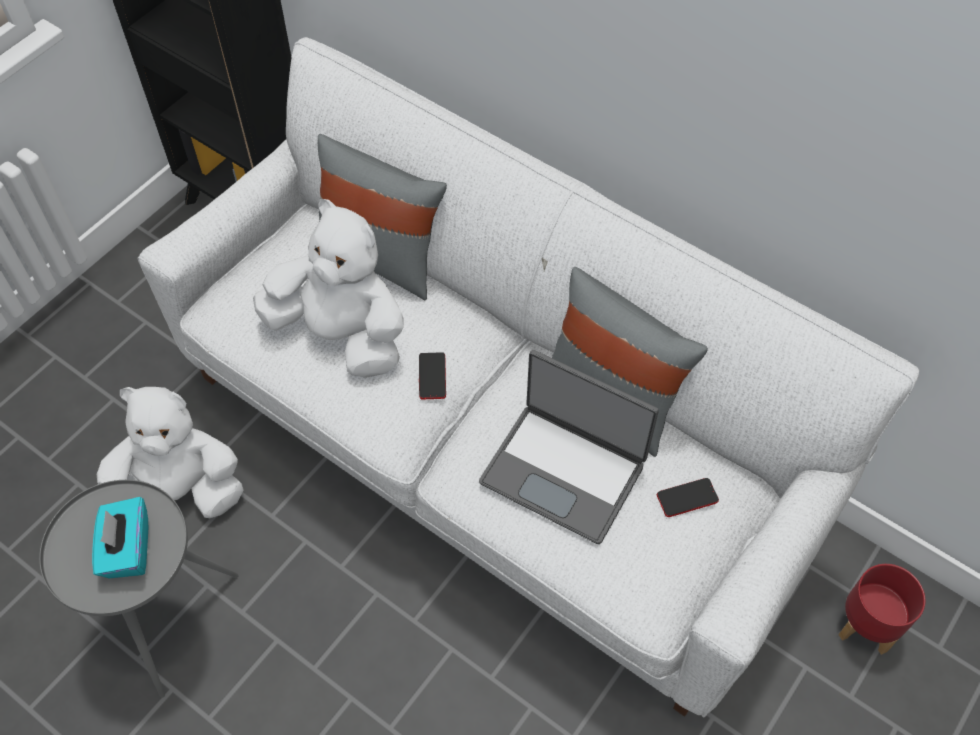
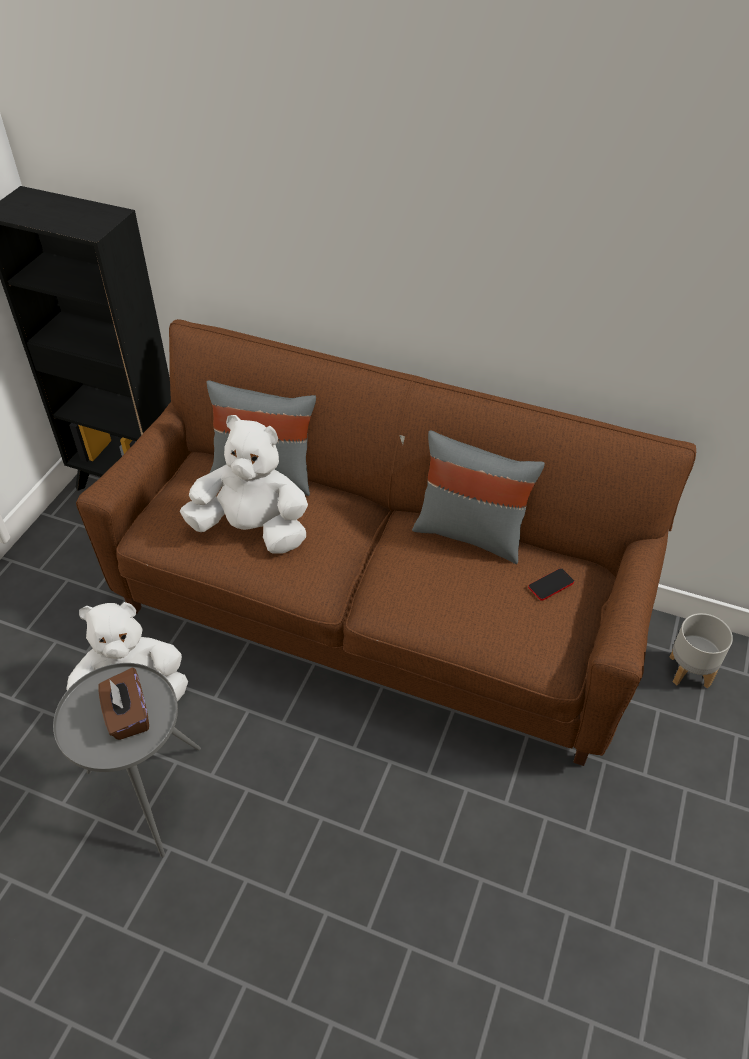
camera: 15 degrees left, 10 degrees down
(127, 549) = (128, 716): turquoise tissue box -> brown tissue box
(432, 376) = (332, 544): phone -> none
(491, 455) = (375, 616): white sofa -> brown sofa
(564, 471) = (455, 586): laptop -> none
(866, 626) = (689, 672): red planter -> grey planter

